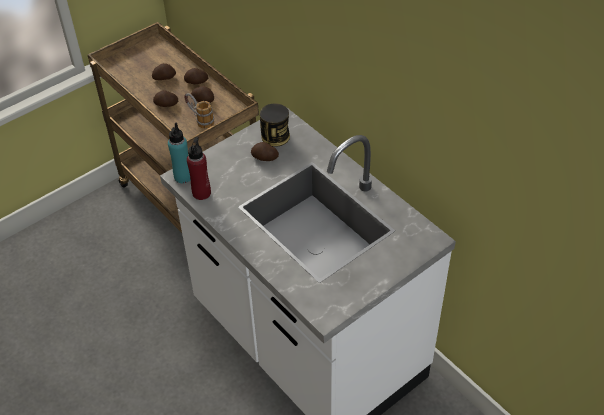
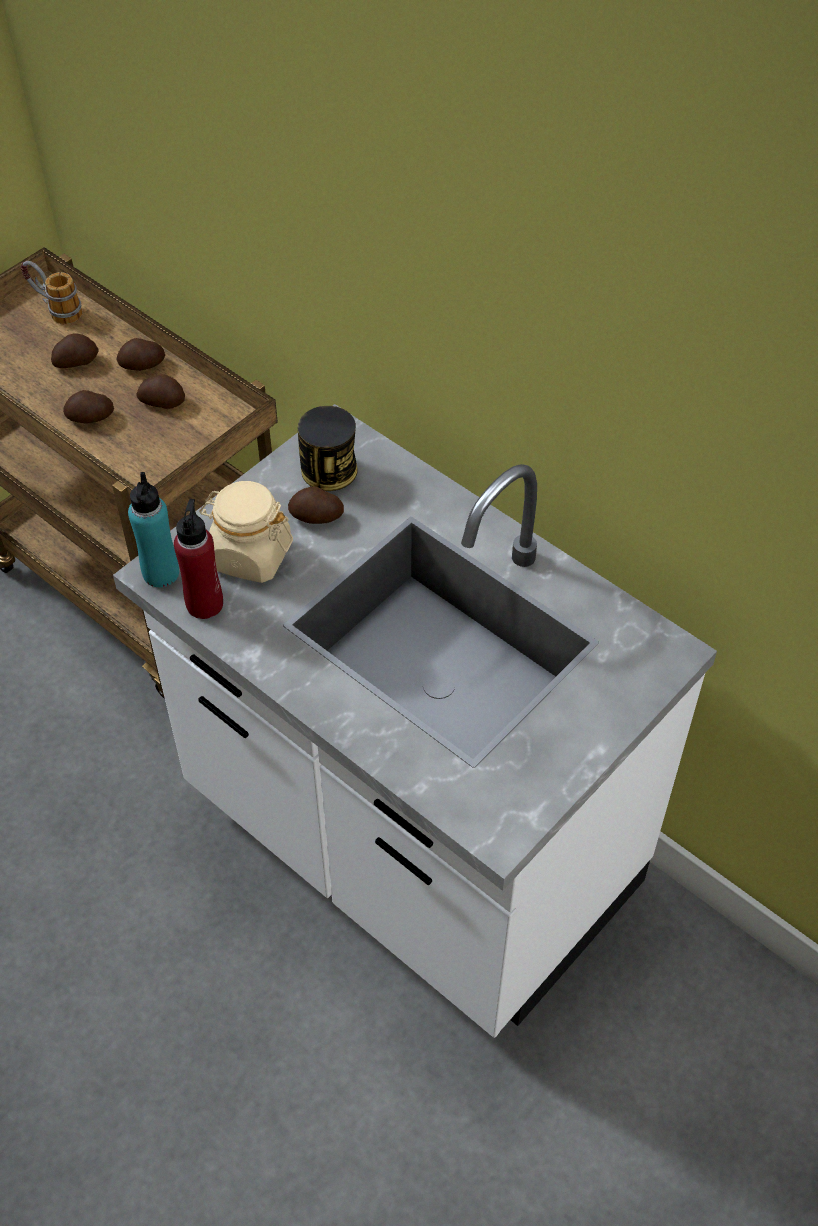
camera: 10 degrees left, 5 degrees up
(199, 120) = (163, 444): mug -> mug (55, 310)
(228, 173) = (250, 555): none -> beige jar

